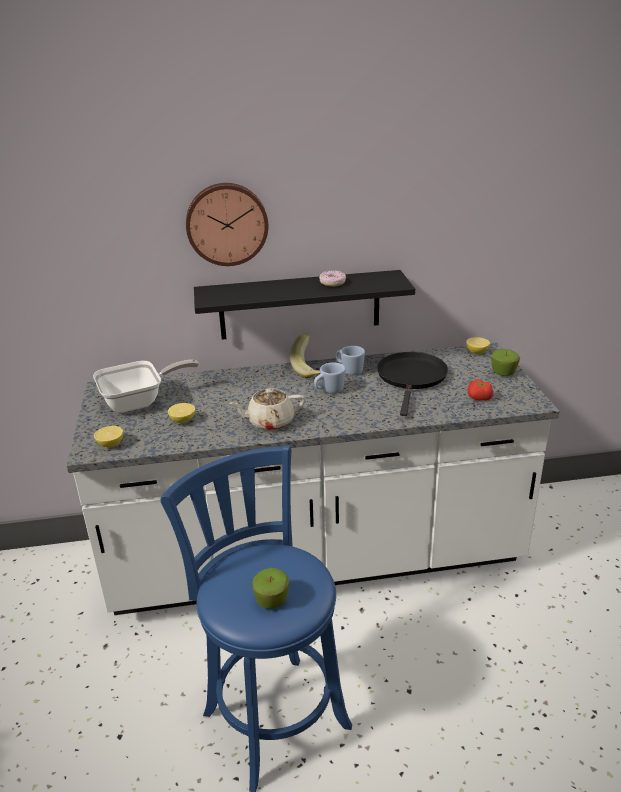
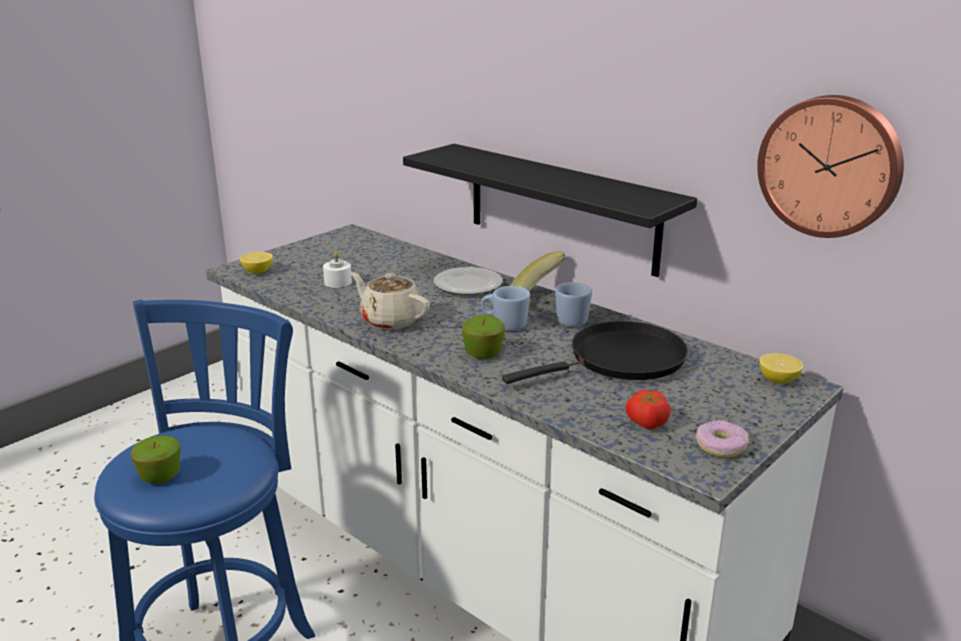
camera: 50 degrees right, 5 degrees down
(139, 402) = (346, 254): frying pan -> none
(182, 420) = (338, 282): lemon -> white candle
(227, 223) = (491, 68): wall clock -> wall clock (830, 165)
(259, 381) = (468, 285): none -> plate
(332, 282) = (579, 181): donut -> donut (720, 446)
(503, 373) = (753, 418): apple -> apple (483, 353)

